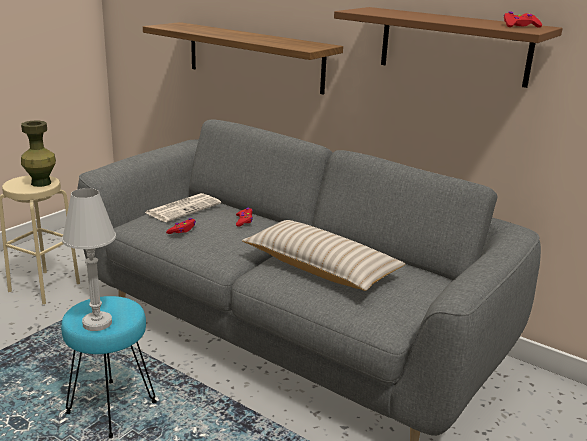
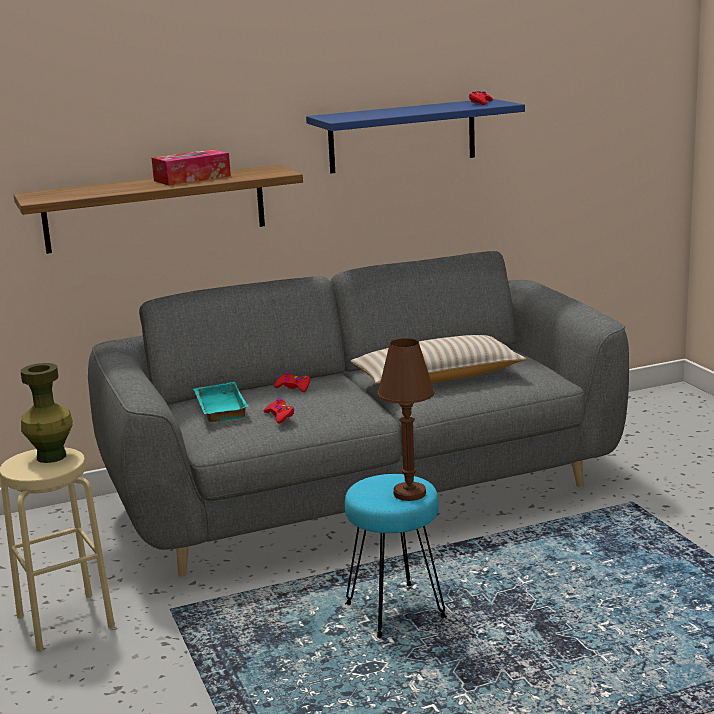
camera: 55 degrees left, 5 degrees down
(97, 323) = (409, 493): white table lamp -> brown table lamp
(183, 208) = (218, 408): newspaper -> turquoise tray
(261, 37) = (192, 178): none -> tissue box
(454, 46) = (402, 136): brown shelf -> blue shelf

